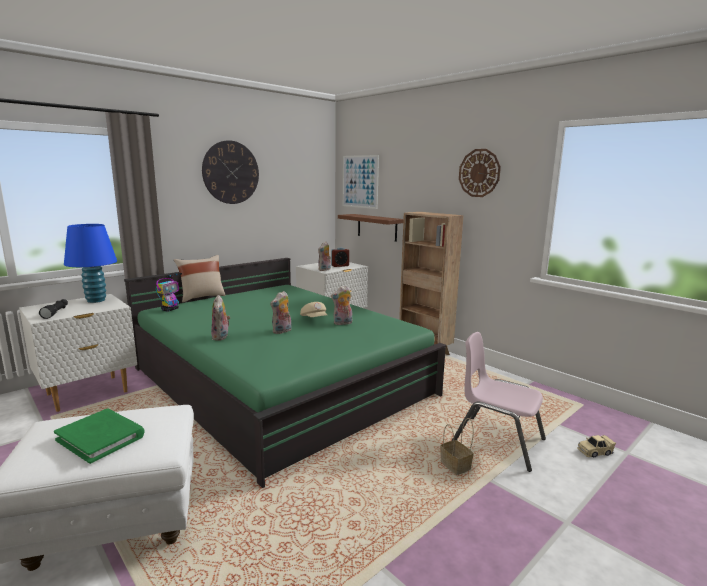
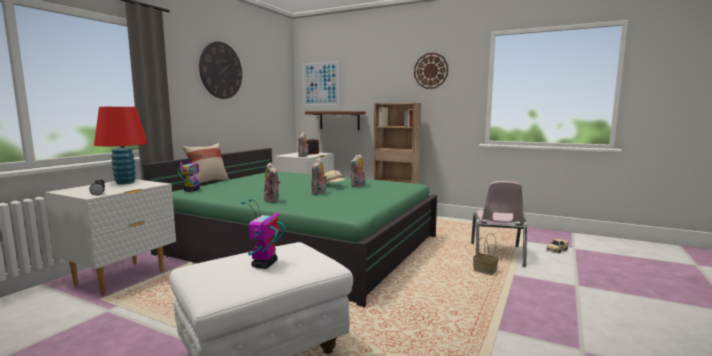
camera: 20 degrees left, 5 degrees down
(96, 300) = (125, 182): blue table lamp -> red table lamp
(101, 438) = (264, 264): green book -> toy robot
(497, 441) = (496, 254): pink chair -> pink chair turned 90 degrees counterclockwise

